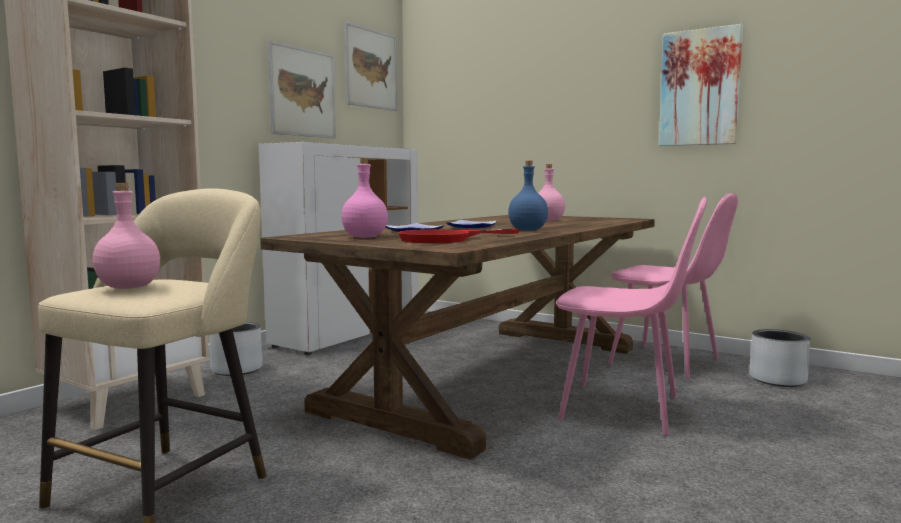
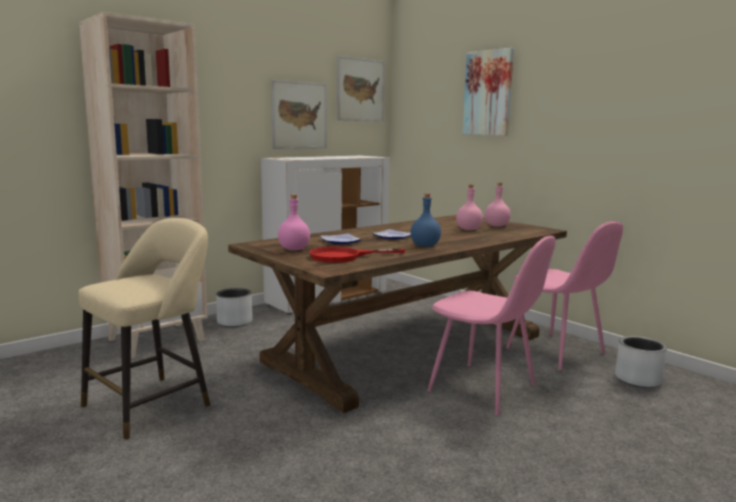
camera: 15 degrees right, 5 degrees up
(128, 288) = (126, 284): pink bottle -> pink bottle (497, 226)
(700, 88) = (611, 122): picture -> picture (488, 93)

